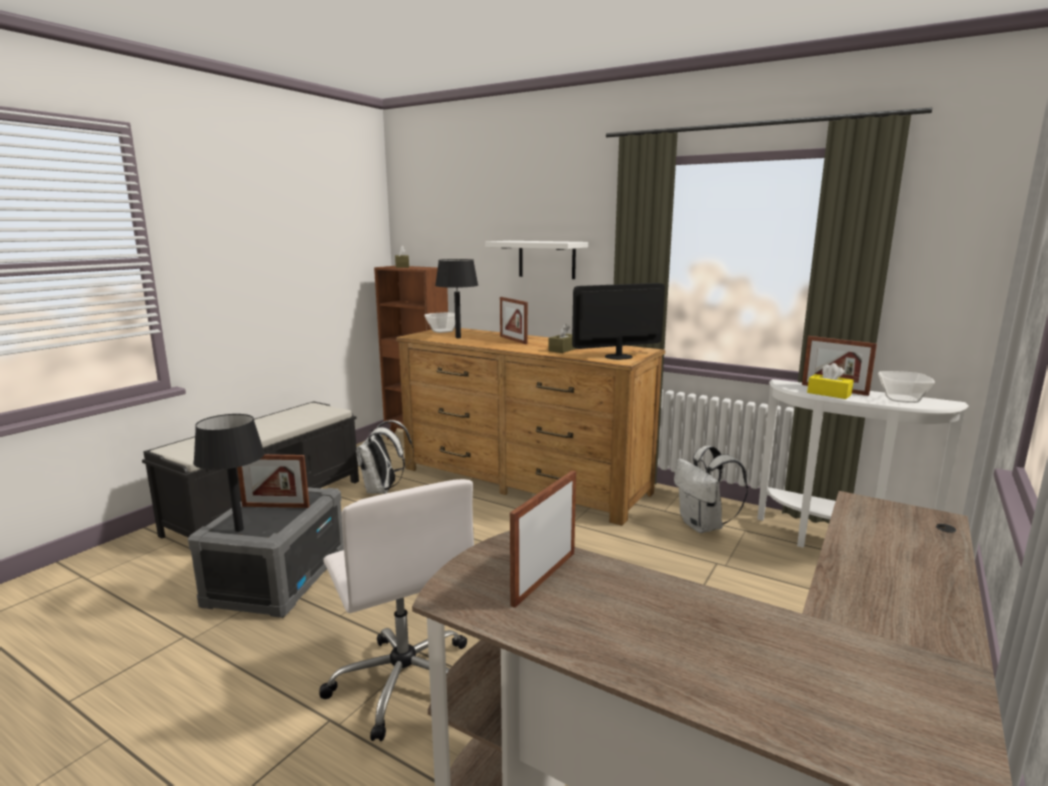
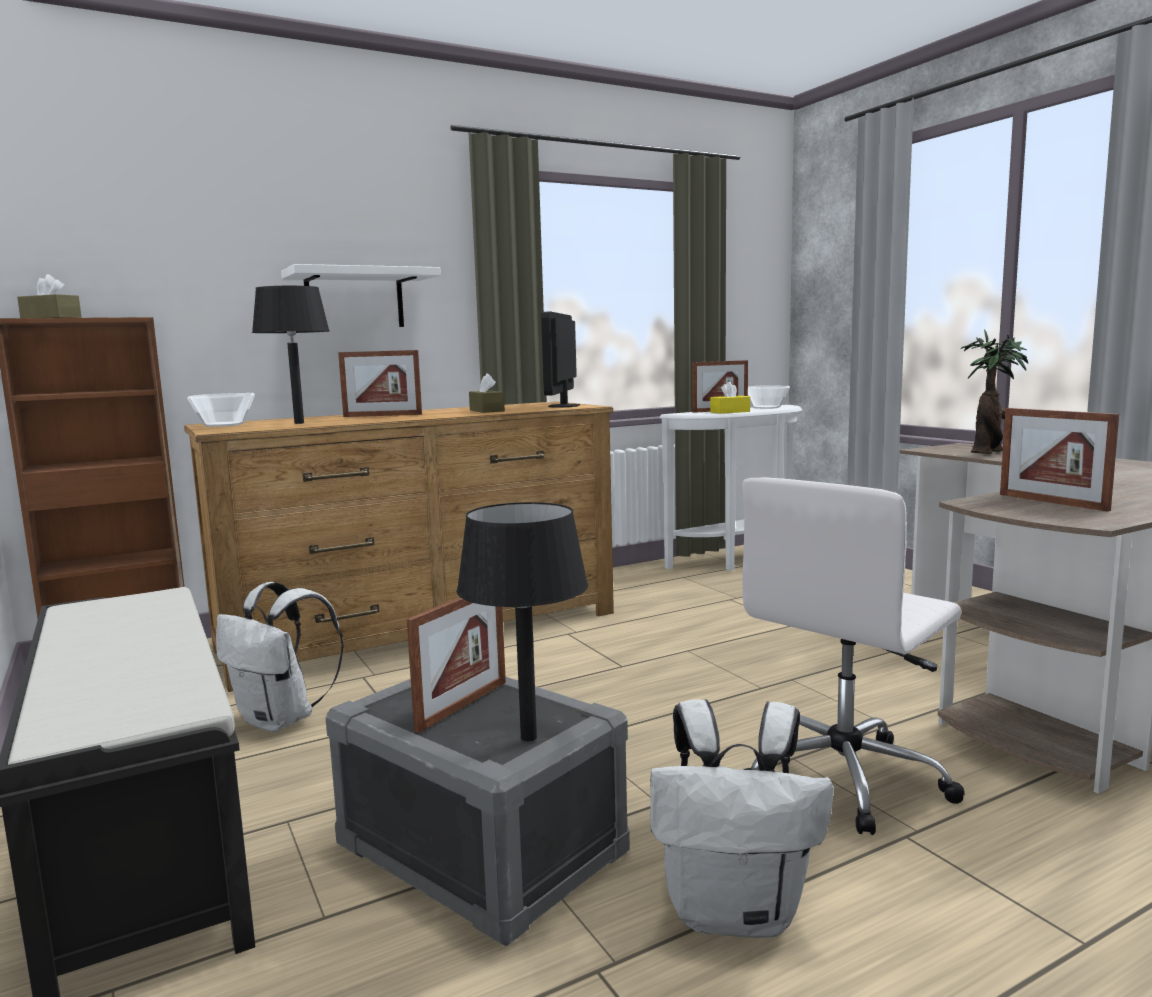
camera: 60 degrees left, 5 degrees down
(404, 680) = (845, 776): white office chair -> white office chair turned 135 degrees clockwise
(703, 526) = (656, 587): white backpack -> white backpack (736, 912)
(890, 538) = (992, 453): none -> potted plant

